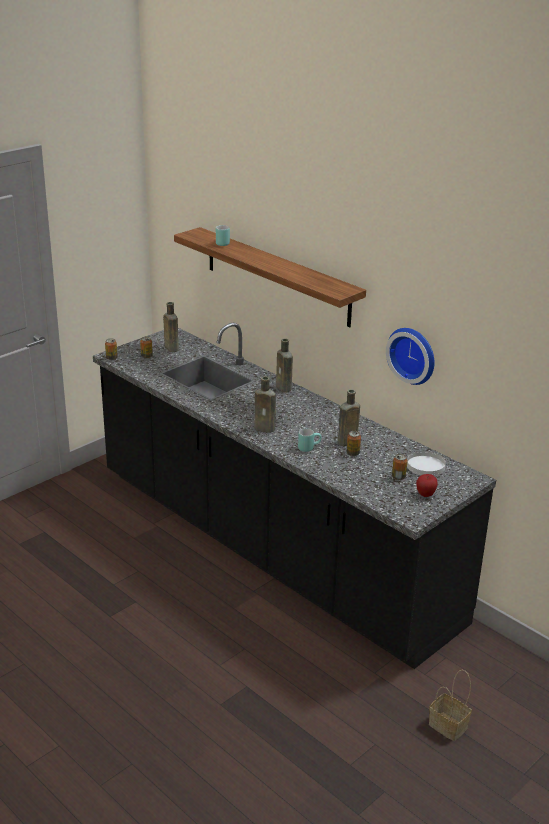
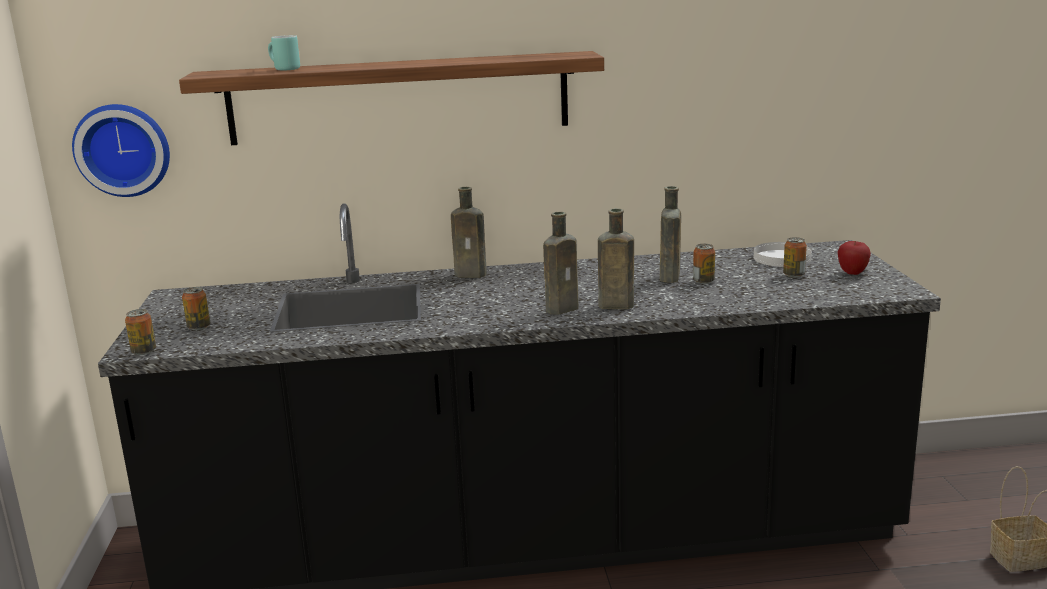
camera: 50 degrees left, 10 degrees down
(171, 348) = (212, 306): brown bottle -> brown bottle (613, 306)
(308, 447) = (654, 298): turquoise mug -> none
(413, 354) = (690, 120): wall clock -> wall clock (123, 149)

